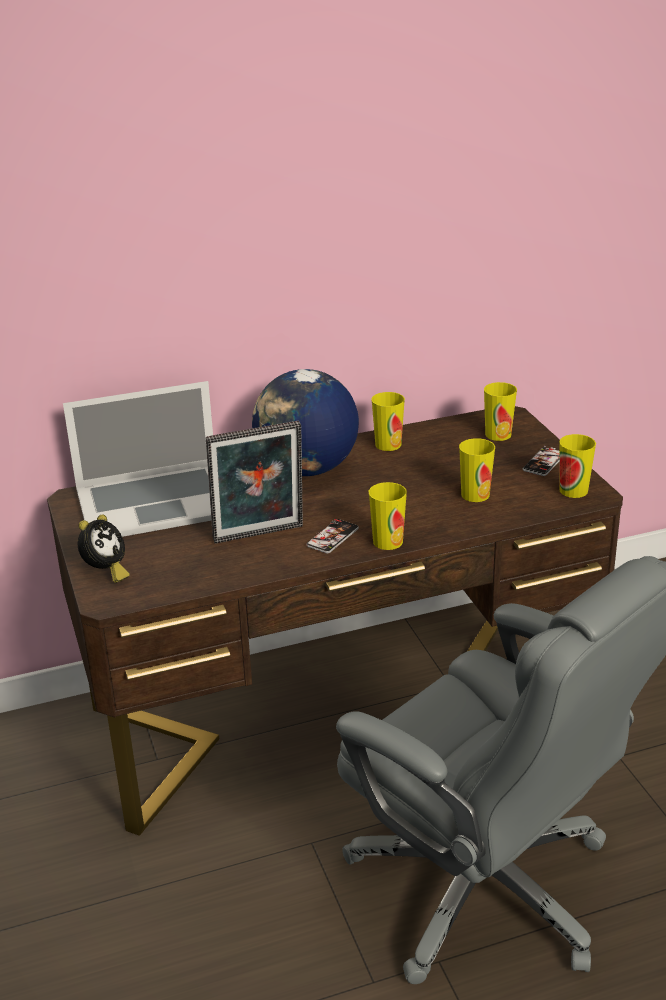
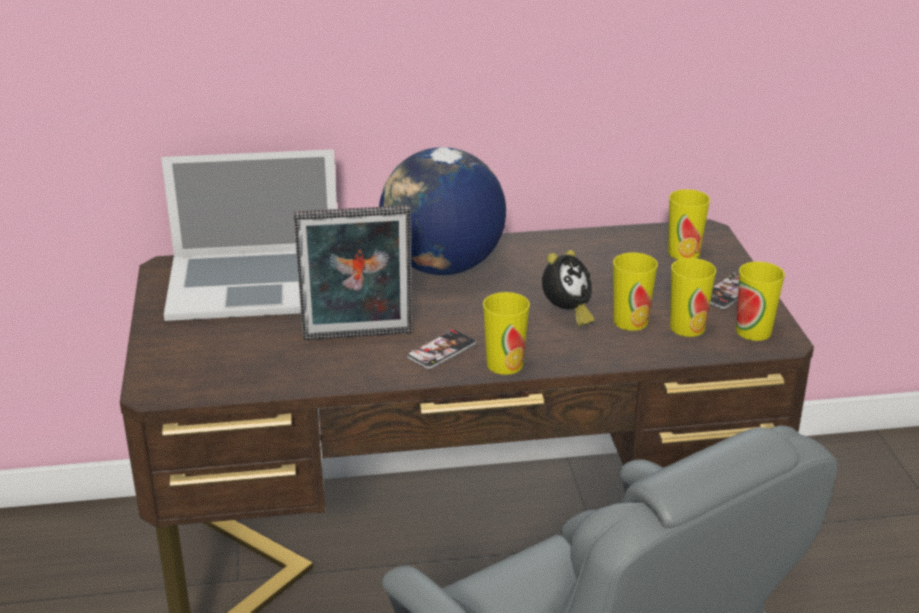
camera: 10 degrees right, 0 degrees up
(105, 572) = (167, 357): alarm clock -> alarm clock (566, 314)
(388, 444) = (548, 249): cup -> cup (687, 327)

